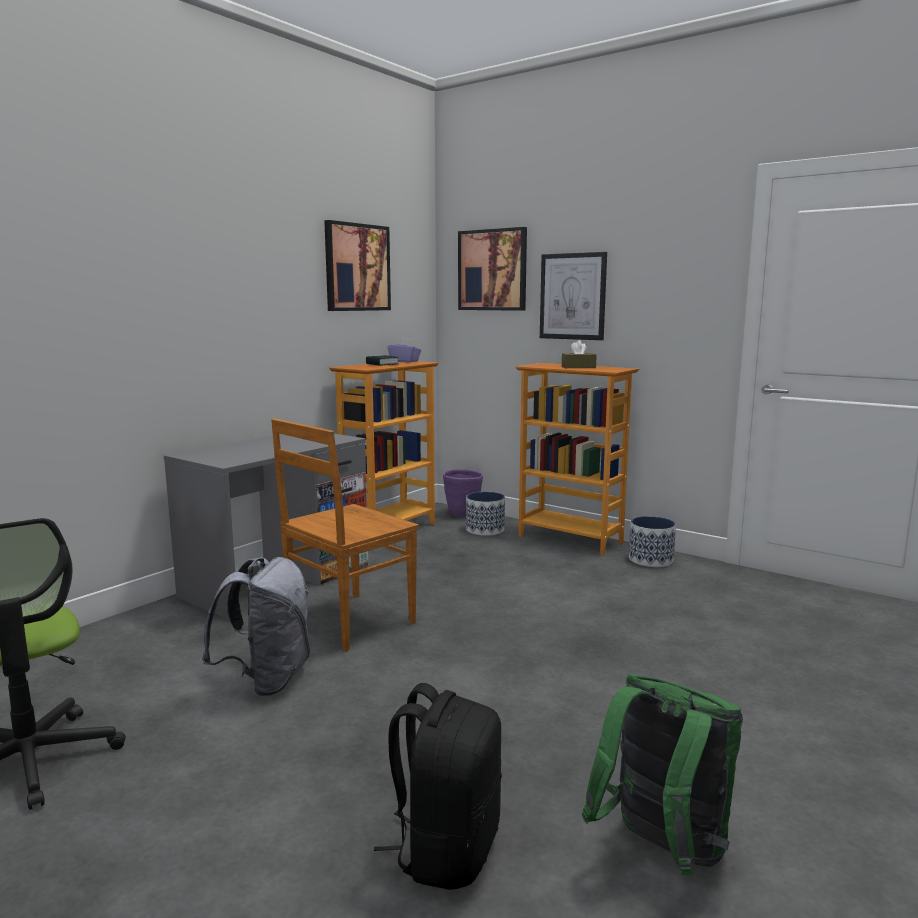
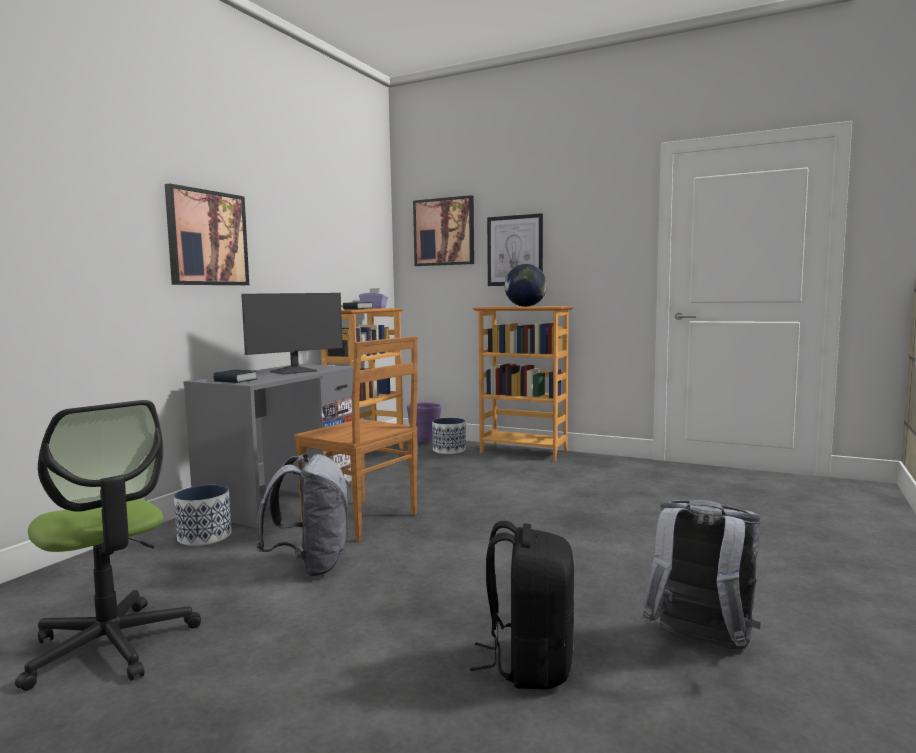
camera: 10 degrees left, 5 degrees down
(215, 458) = (235, 380): none -> book
(290, 444) = (294, 371): none -> monitor
(348, 622) = (363, 520): brown chair -> brown chair turned 90 degrees counterclockwise
(357, 267) = (334, 226): picture -> picture (207, 238)
(578, 367) = (525, 306): brown tissue box -> globe
(651, 560) = (595, 461): planter -> planter (205, 536)
(661, 851) = (700, 645): green backpack -> grey backpack

